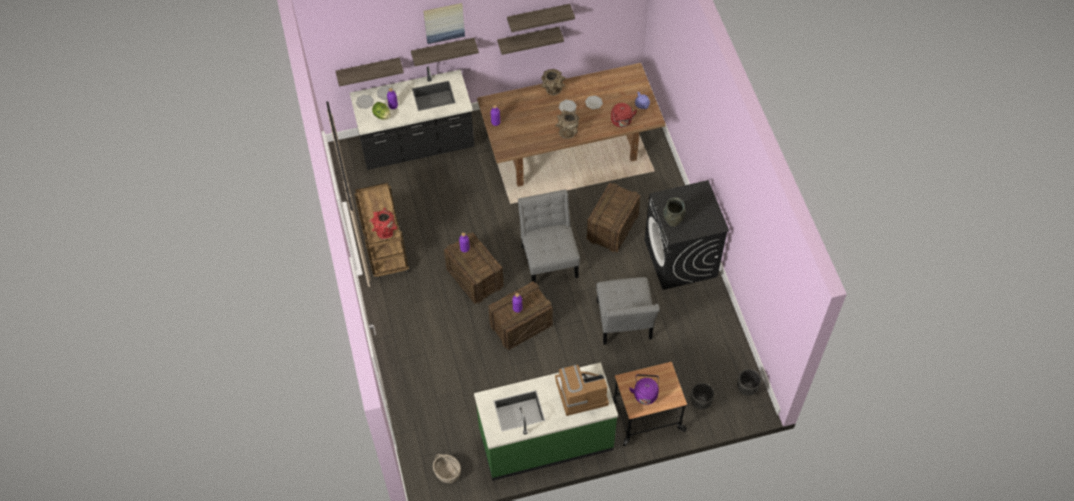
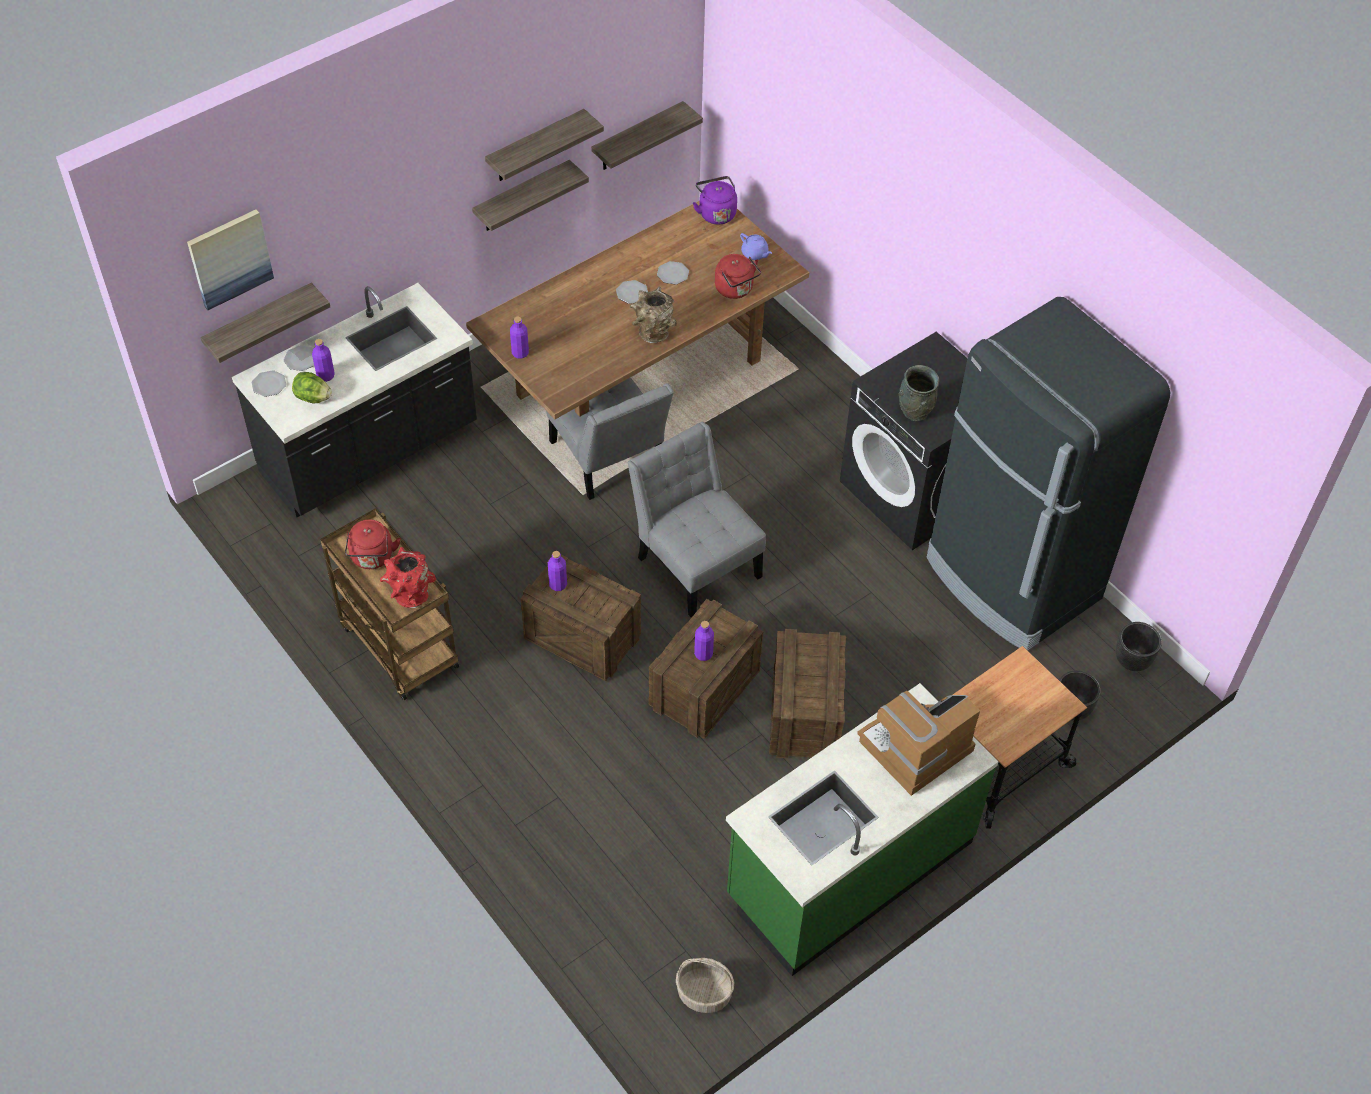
camera: 25 degrees left, 5 degrees down
(376, 207) = (372, 558): none -> red kettle
(443, 50) = (384, 251): shelf -> shelf (637, 137)
(444, 22) = (382, 191): picture -> picture (230, 258)
(553, 91) = (593, 275): brown vase -> none
(612, 227) = (776, 478): crate -> crate (804, 714)
(624, 323) = (878, 626): grey chair -> grey chair (609, 460)
(645, 393) = (1008, 714): purple kettle -> purple kettle (716, 213)
(706, 324) = (1011, 580): none -> black fridge

